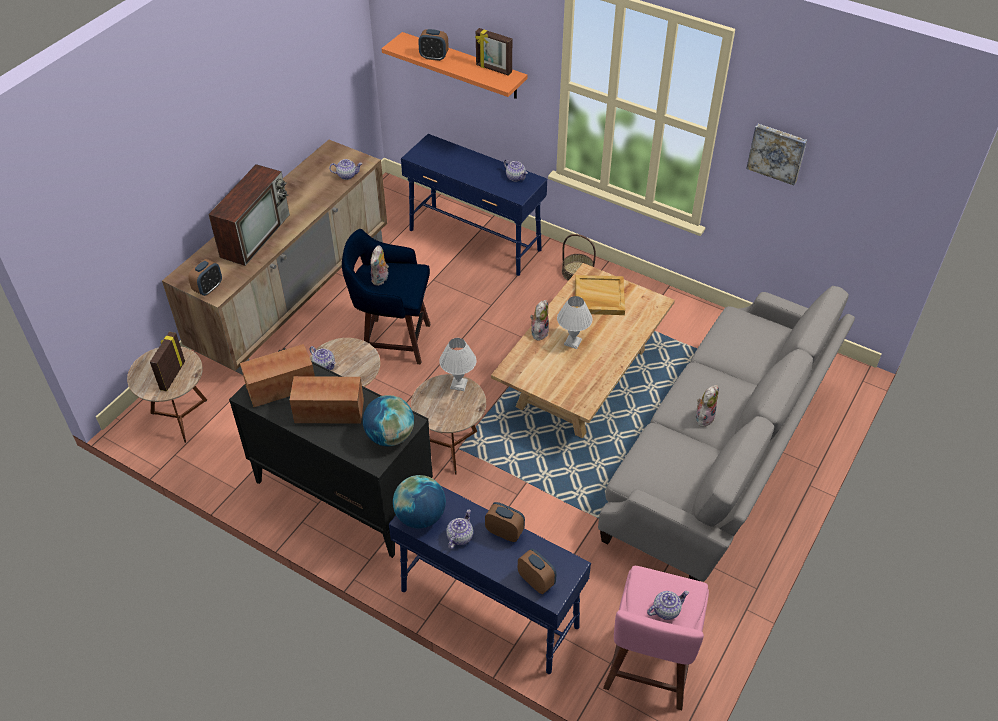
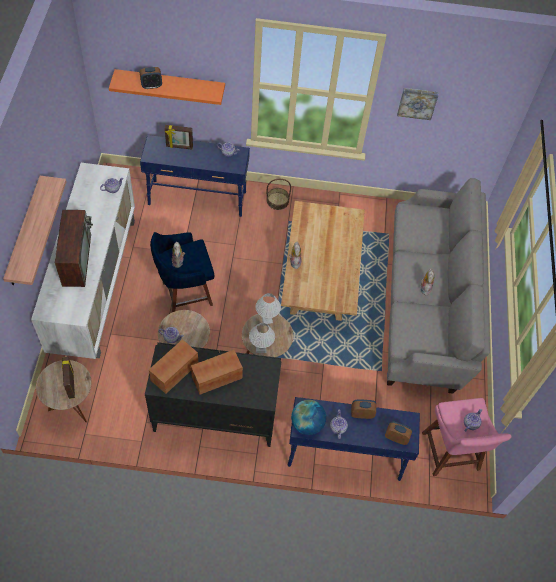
camera: 30 degrees left, 10 degrees up
(179, 160) = (25, 233): none -> shelf
(208, 288) = (70, 314): alarm clock -> none
(293, 293) = (94, 282): brown tv stand -> white tv stand
(390, 436) = (265, 380): globe -> none
(493, 69) = (199, 85): picture frame -> picture frame (179, 147)
(573, 342) = (319, 262): white table lamp -> white table lamp (261, 348)
(599, 297) = (318, 223): beige tray -> none

